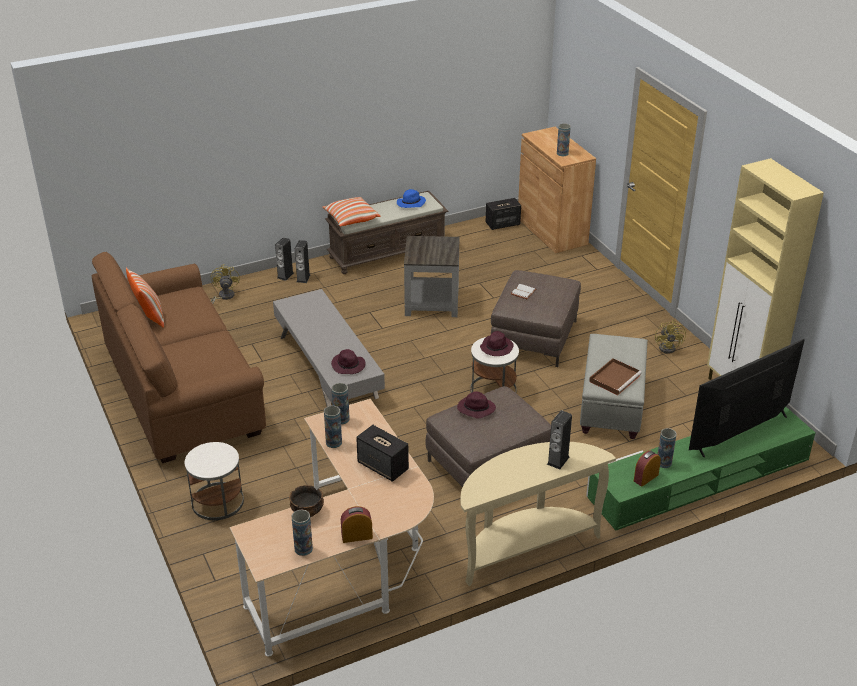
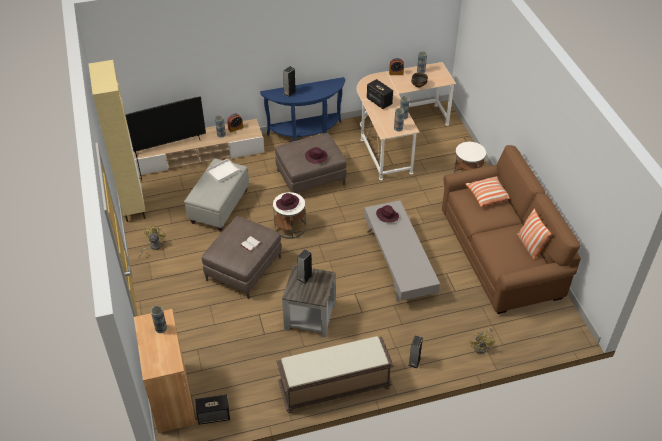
camera: 170 degrees left, 10 degrees up
(285, 275) = (430, 367): speaker -> speaker (304, 277)
(351, 219) = (369, 351): pillow -> pillow (487, 195)
(410, 203) = (310, 367): blue hat -> none
(525, 546) = (306, 134): beige console table -> blue console table
(615, 378) = (222, 172): brown tray -> white tray
(698, 479) = (197, 155): green tv stand -> beige tv stand

